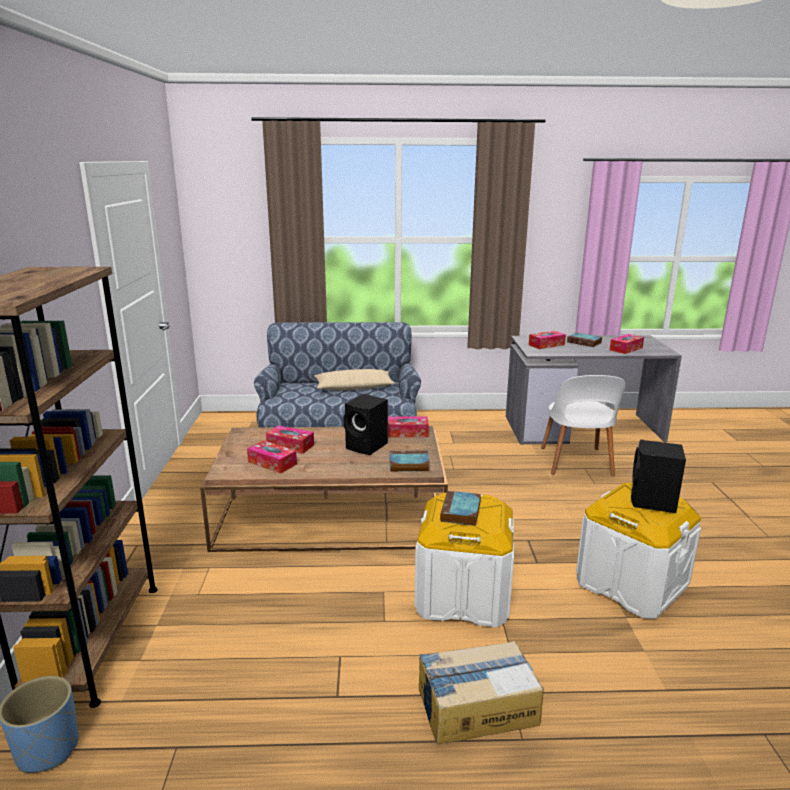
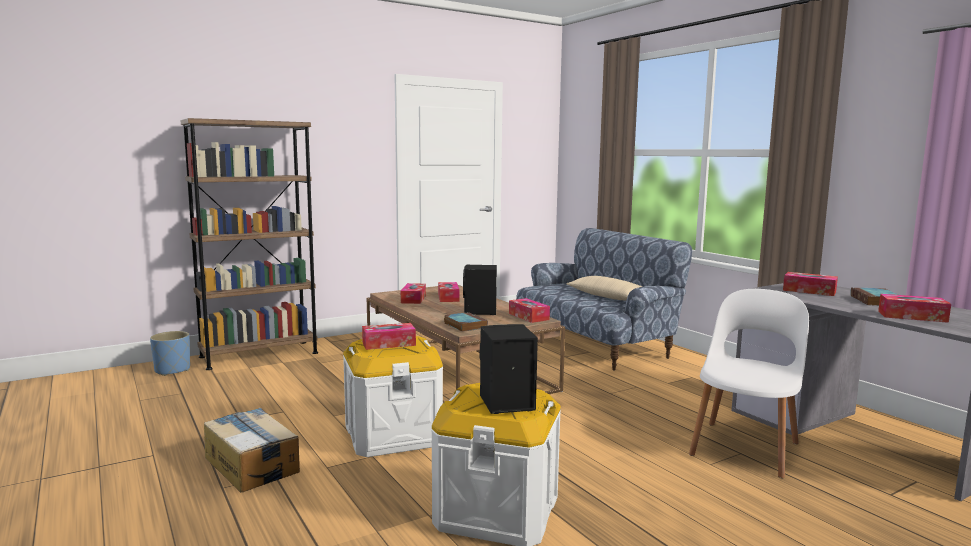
camera: 60 degrees right, 10 degrees down
(461, 512) = (389, 344): book -> tissue box
(576, 463) = (745, 446): white chair -> white chair turned 150 degrees clockwise

